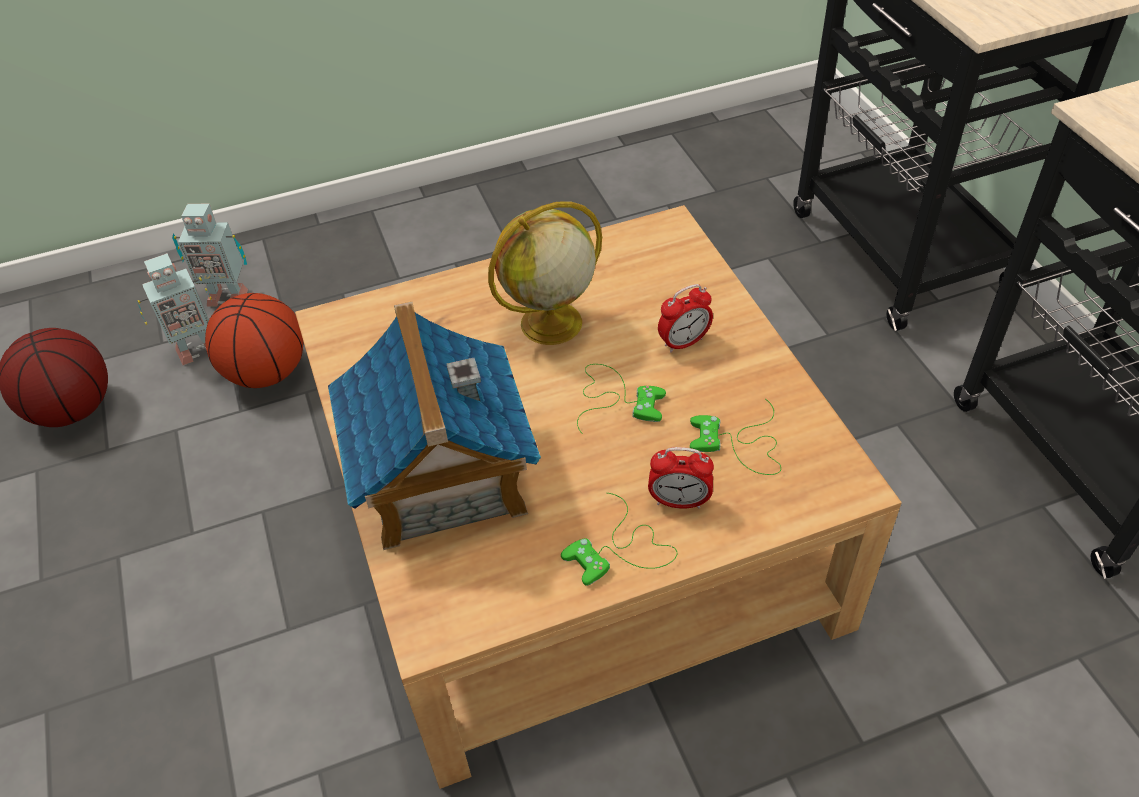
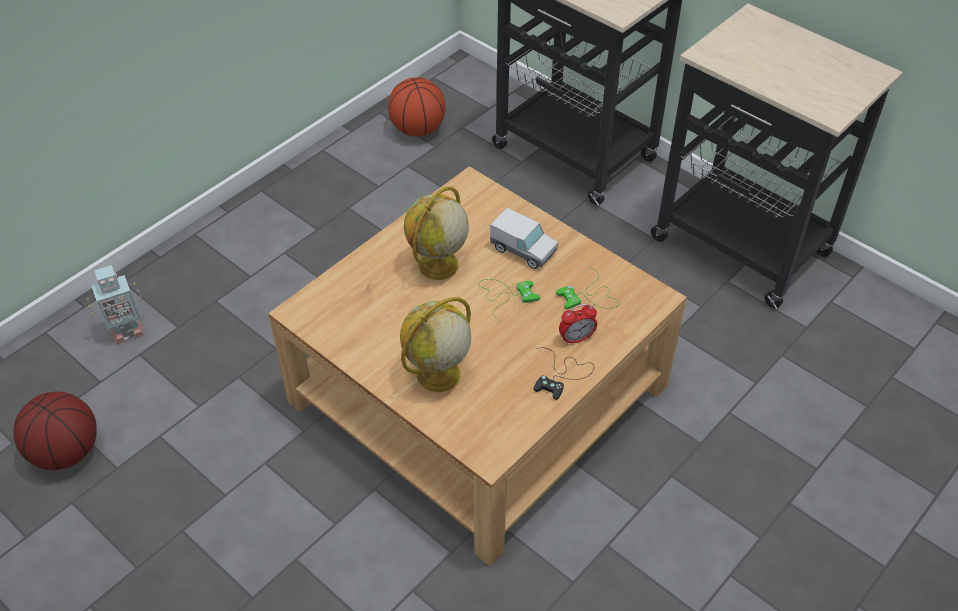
camera: 30 degrees left, 0 degrees up
(195, 349) = (131, 377): toy robot -> none
(267, 372) = (199, 374): basketball -> basketball (417, 129)
(442, 478) = (437, 375): toy house -> globe
(621, 550) = (562, 375): green game controller -> black game controller
(683, 342) = (523, 250): alarm clock -> toy truck

